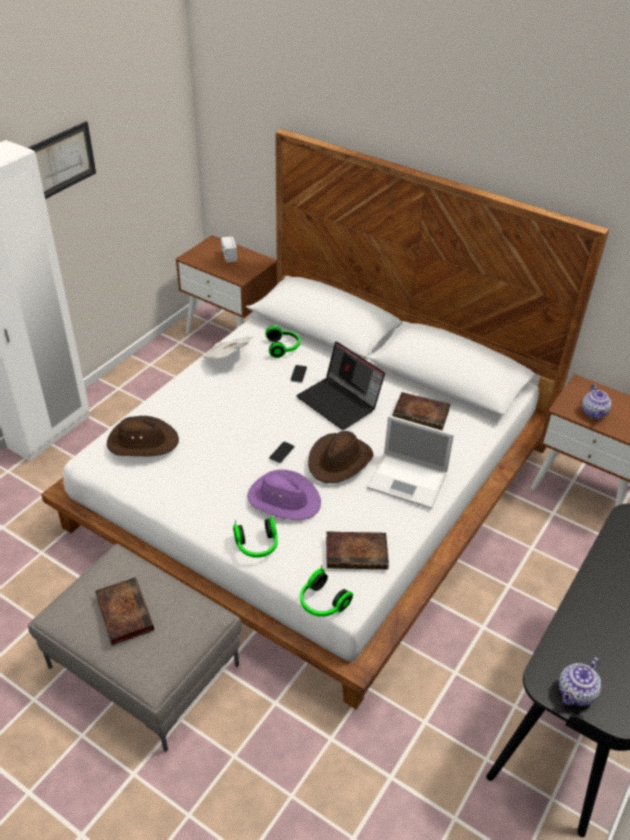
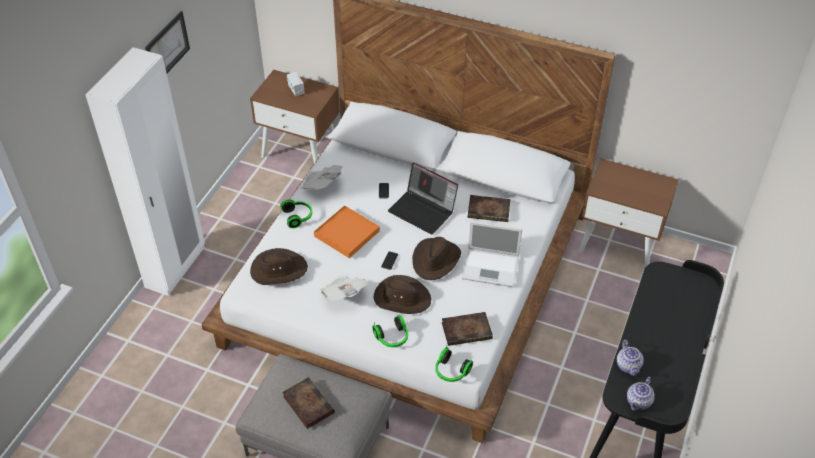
camera: 10 degrees left, 5 degrees up
(212, 484) = (344, 295): none -> newspaper
(239, 414) = (347, 234): none -> orange tray
(283, 348) = (364, 169): headphones -> headphones (298, 217)
(284, 499) = (402, 298): purple hat -> brown hat
(594, 413) = (620, 190): teapot -> teapot (628, 366)

